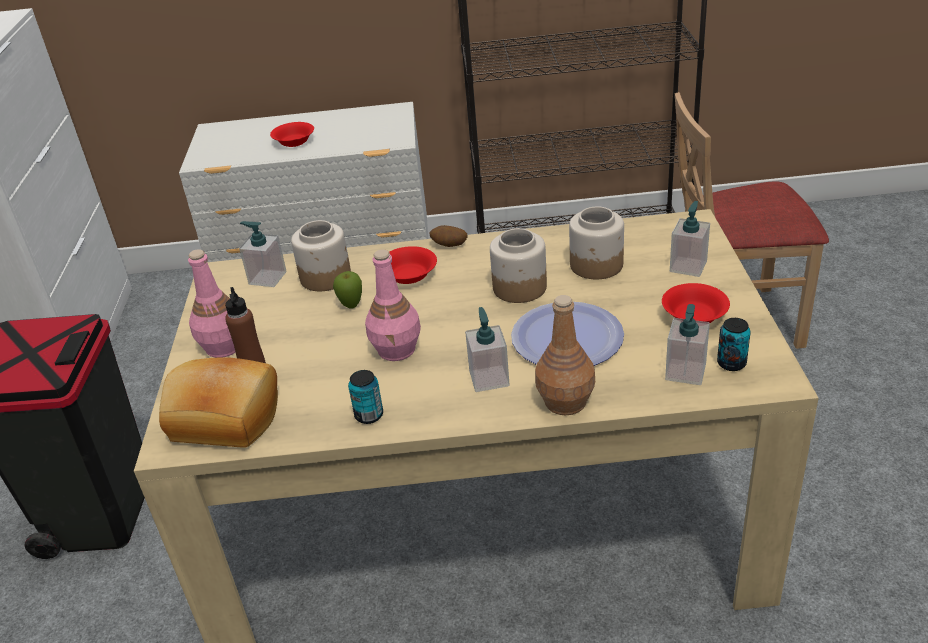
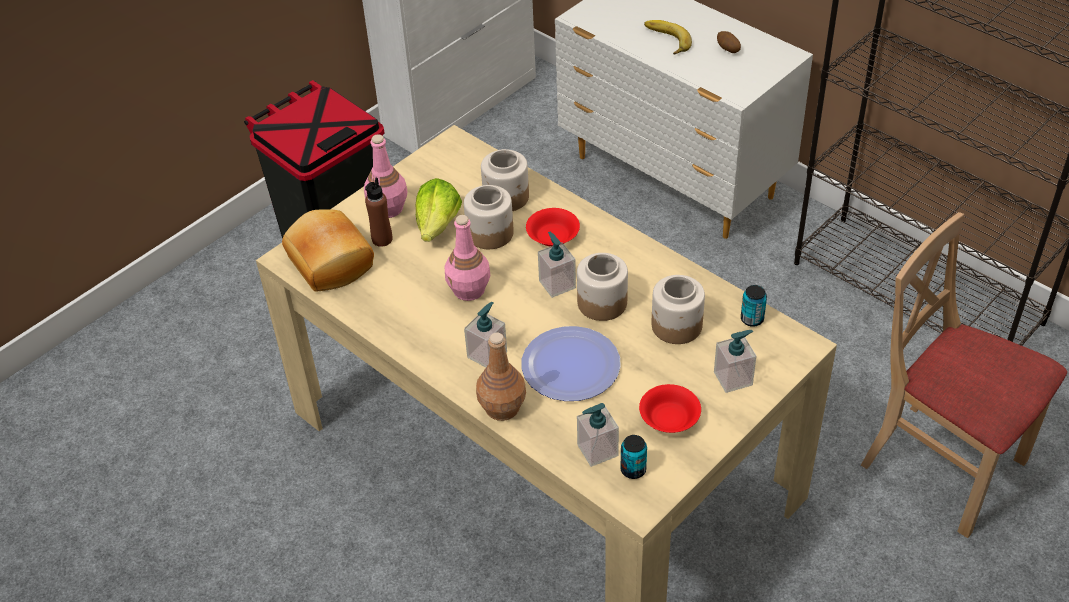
camera: 45 degrees right, 10 degrees up
(267, 278) = (474, 170): soap dispenser -> soap dispenser (557, 284)
(293, 328) = (438, 225): none -> lettuce
(294, 142) = (665, 41): red bowl -> banana
(351, 306) = (489, 234): apple -> jar
(369, 415) = (396, 323): can -> can (752, 319)
(449, 246) = (612, 231): potato -> potato (728, 50)

